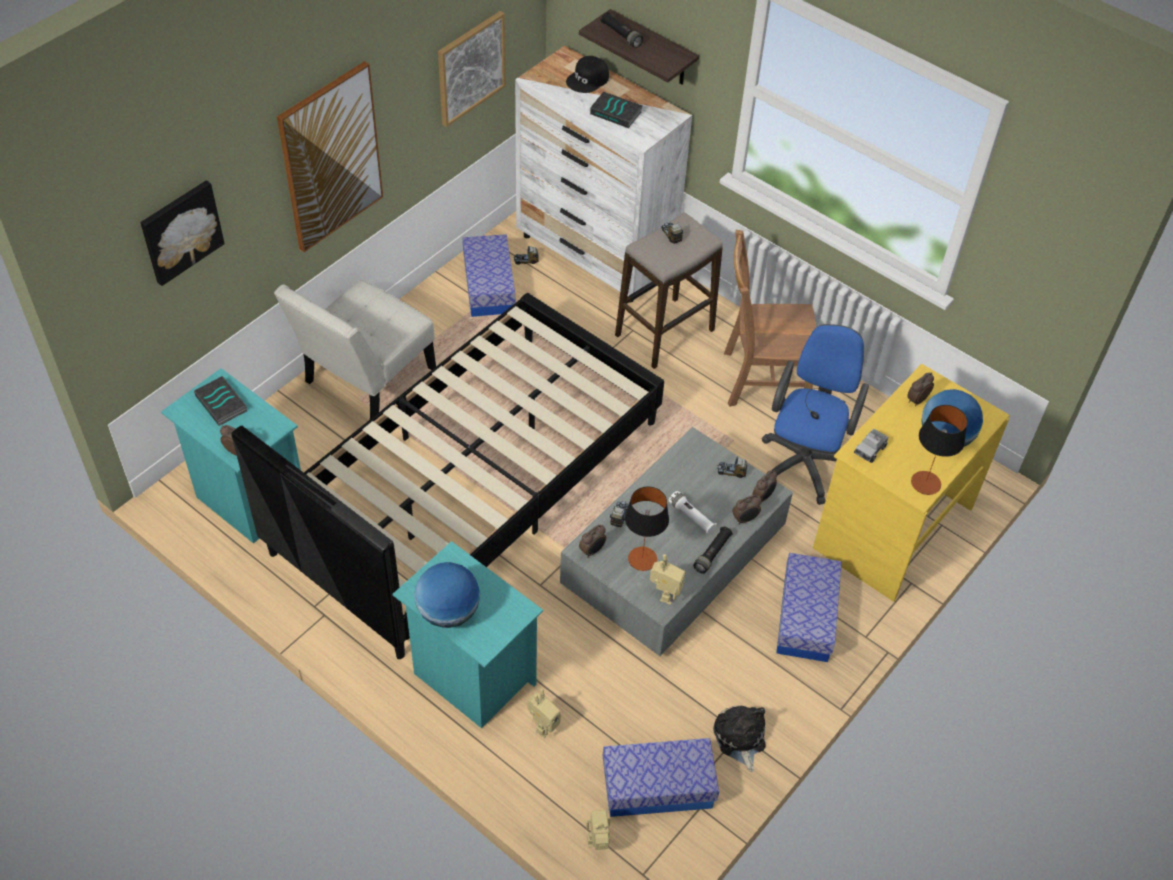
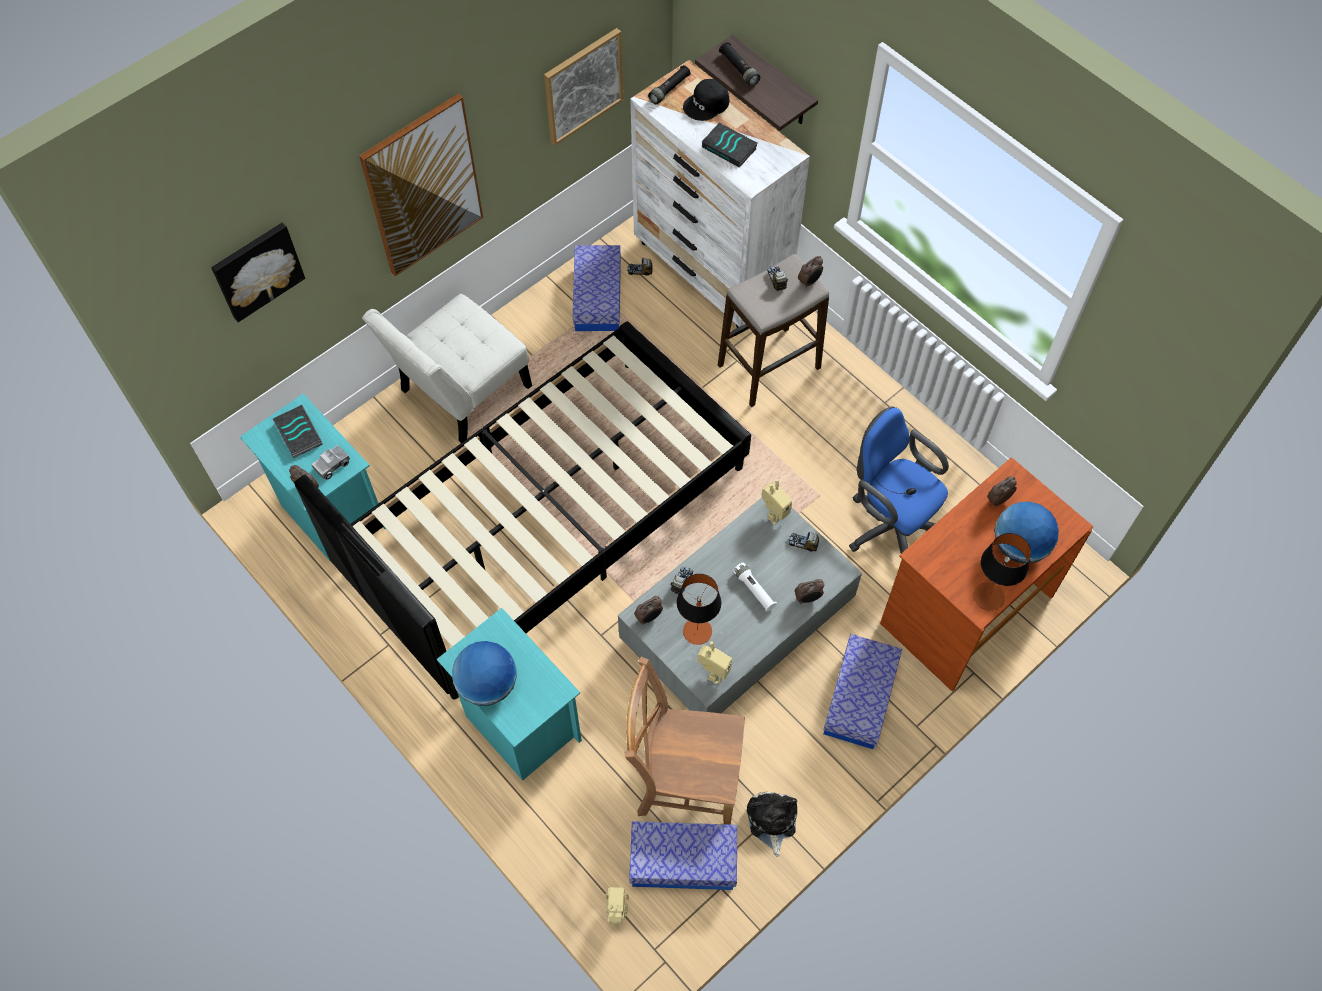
camera: 10 degrees right, 10 degrees up
(543, 726) = (581, 785): toy robot -> toy robot (774, 514)
(712, 553) = (768, 633): black flashlight -> black flashlight (669, 89)
(760, 378) = (859, 428): brown chair -> brown chair (683, 778)
(763, 497) = (830, 575): alarm clock -> alarm clock (809, 282)
(805, 460) = (889, 525): blue office chair -> blue office chair turned 75 degrees counterclockwise
(870, 449) = (938, 552): toy truck -> toy truck (332, 465)
(892, 526) = (965, 608): yellow desk -> brown desk

